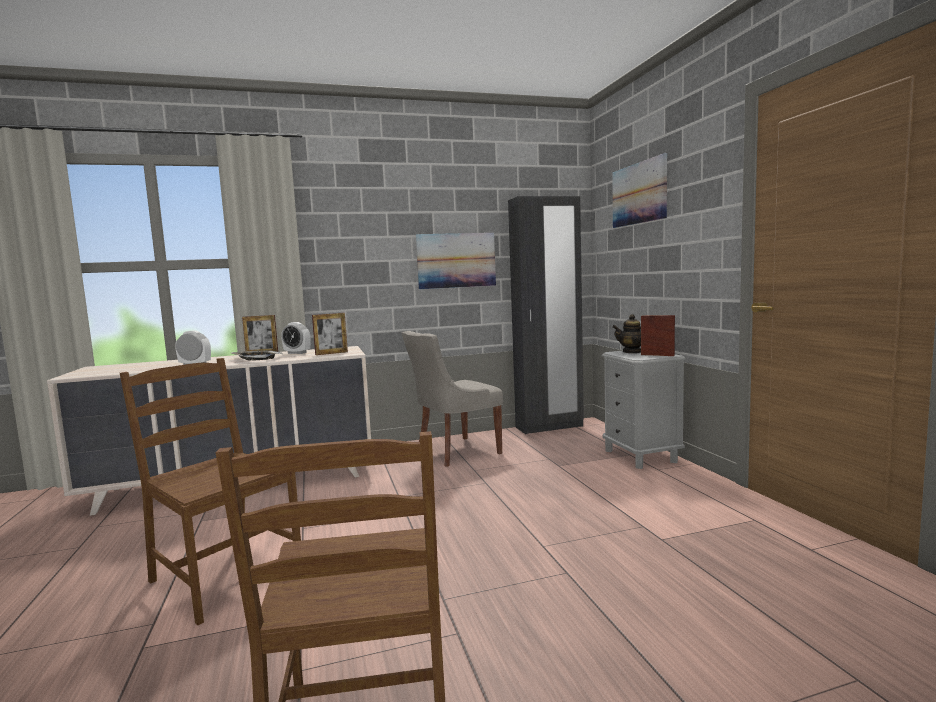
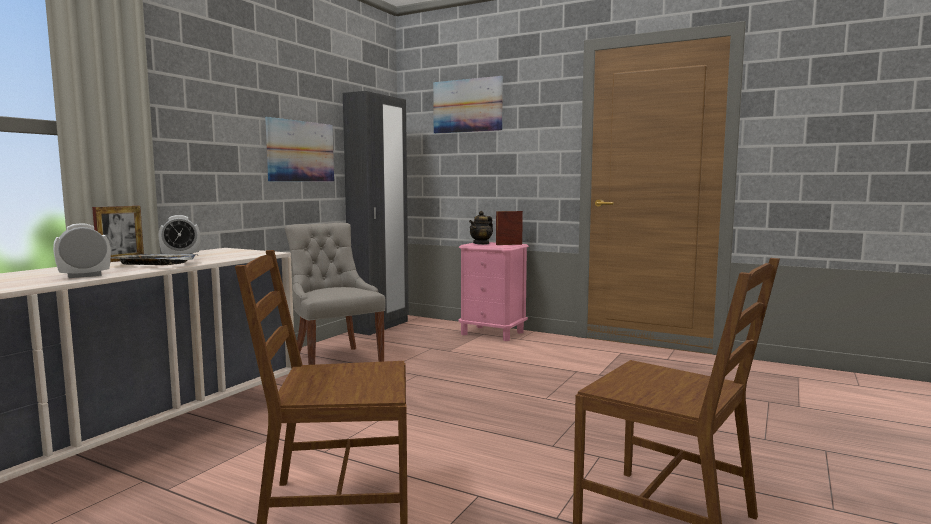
camera: 45 degrees left, 0 degrees up
(331, 353) = (238, 254): picture frame -> none
(455, 452) = (335, 360): grey chair -> grey chair turned 135 degrees clockwise
(641, 456) = (492, 333): grey nightstand -> pink nightstand

